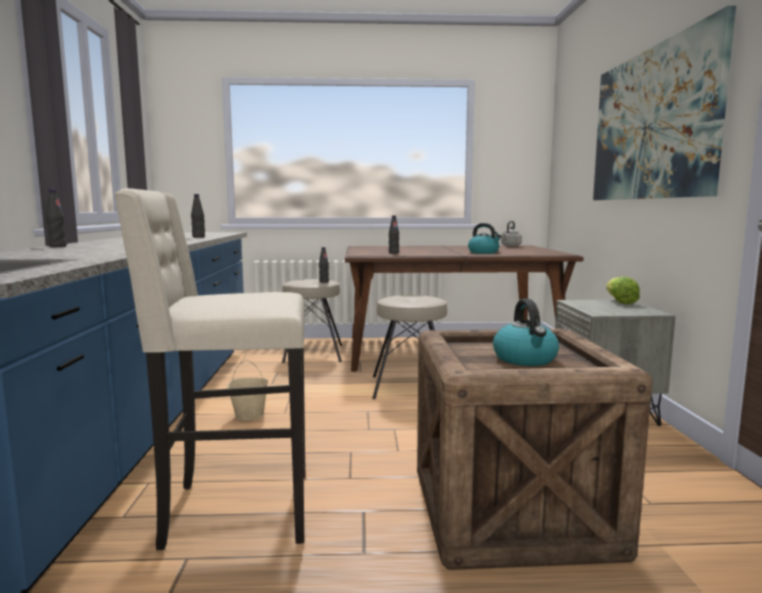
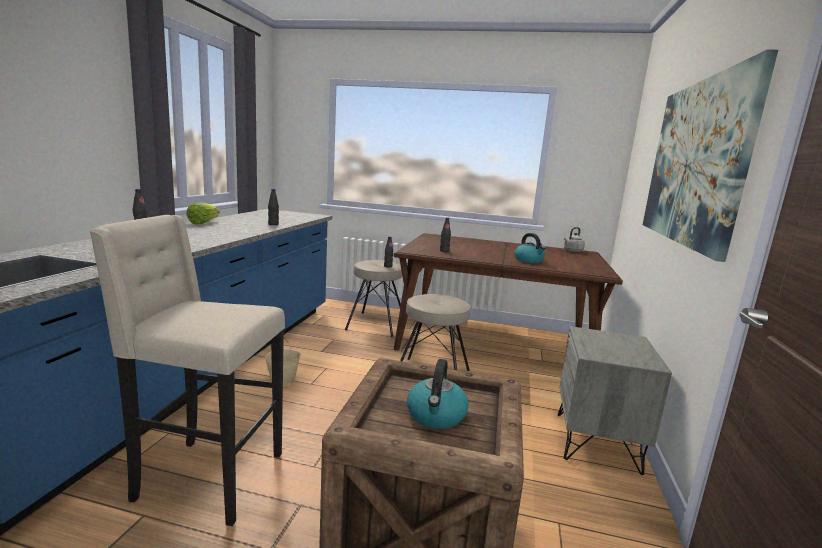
camera: 15 degrees right, 5 degrees up
(619, 302) = (632, 340): lettuce -> lettuce (203, 223)

